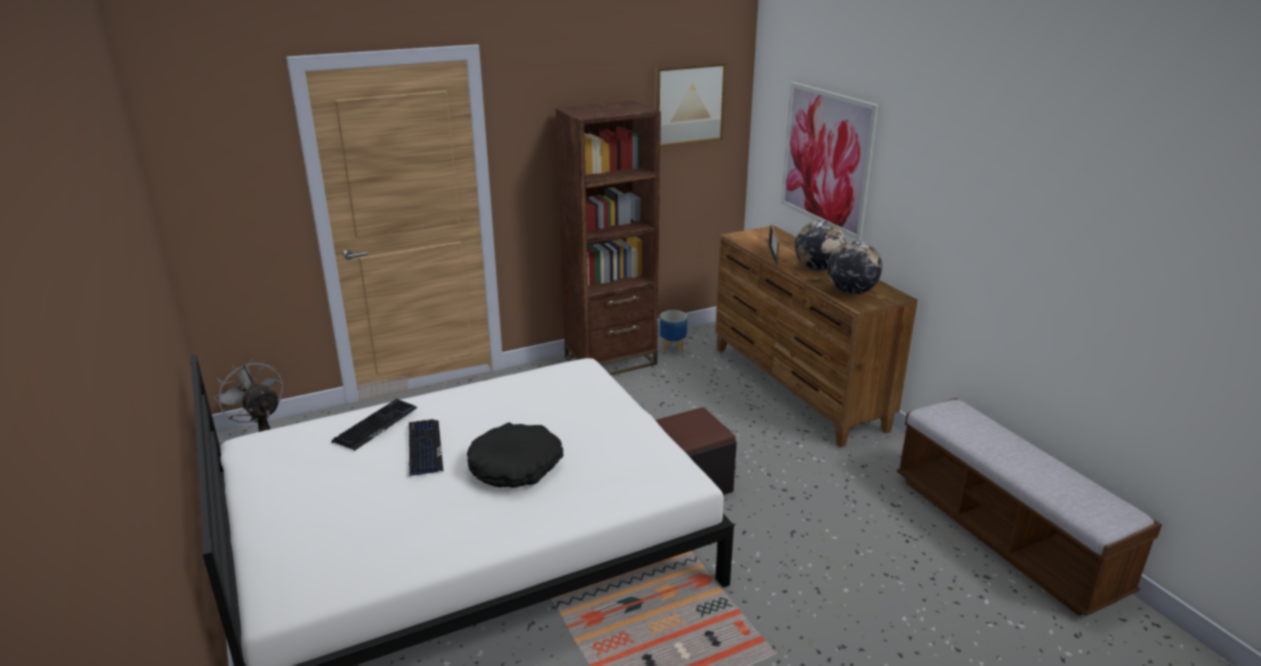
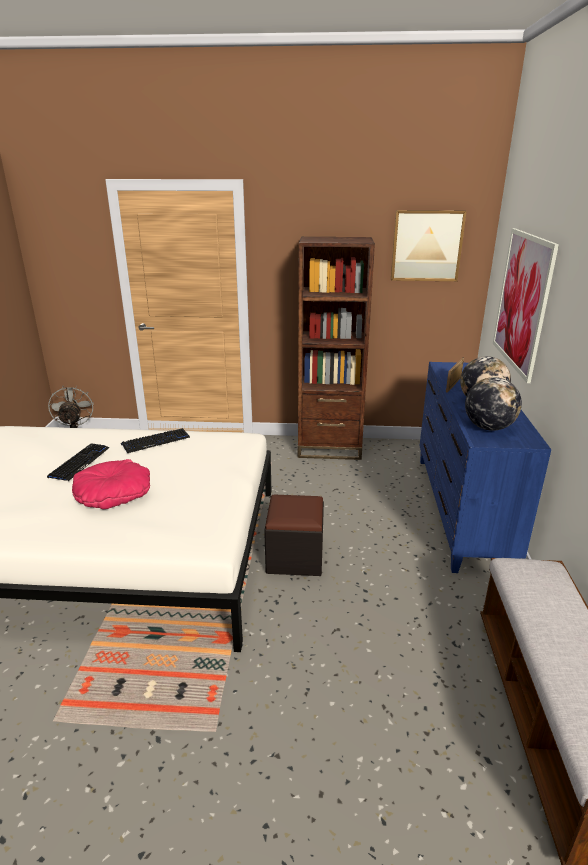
camera: 30 degrees right, 0 degrees up
(376, 425) = (74, 440): keyboard -> keyboard (156, 441)
(513, 467) = (113, 493): black pillow -> pink pillow
(672, 348) = (384, 451): planter -> none
(797, 387) = (461, 509): brown dresser -> blue dresser

